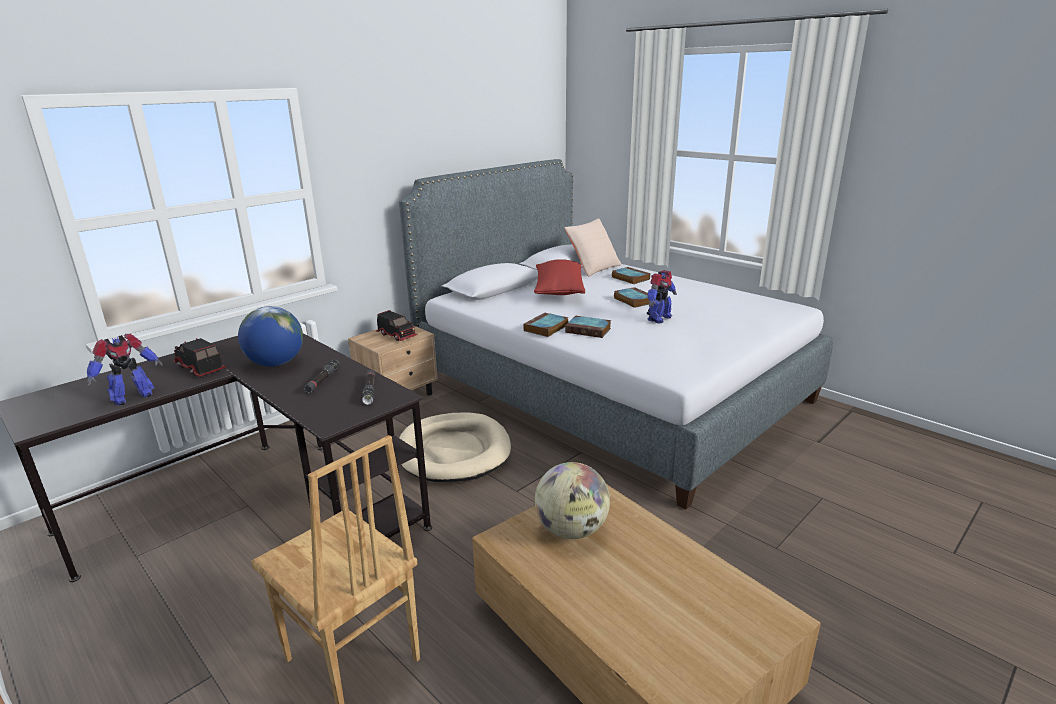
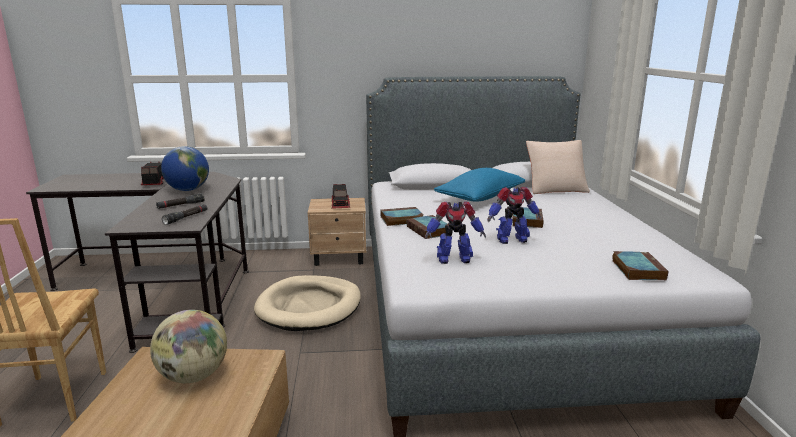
camera: 40 degrees right, 5 degrees down
(131, 397) = (101, 187): toy robot -> toy robot (453, 259)
(559, 291) = (480, 198): red pillow -> blue pillow
(629, 278) = (570, 204): book -> book (637, 269)

